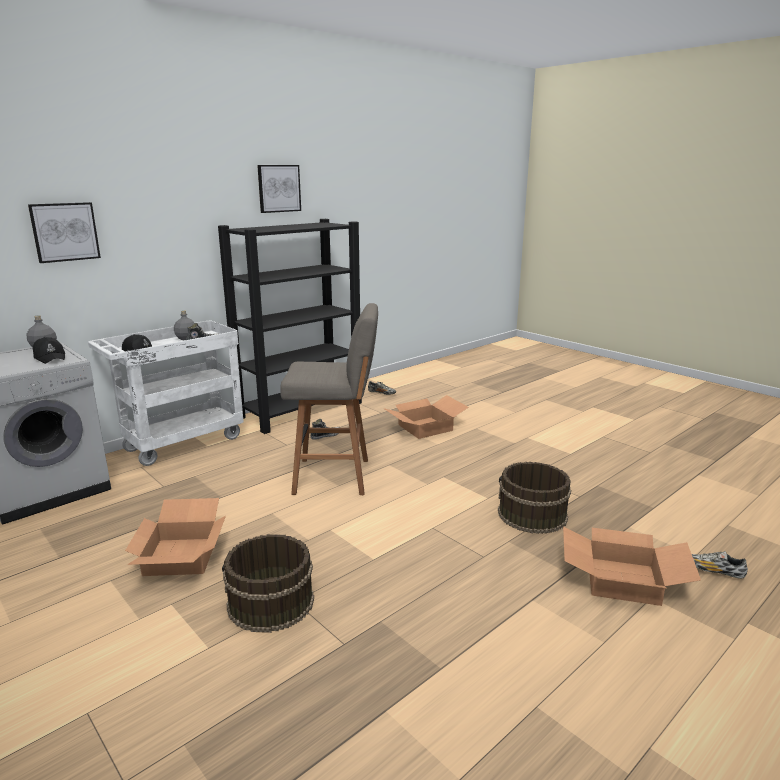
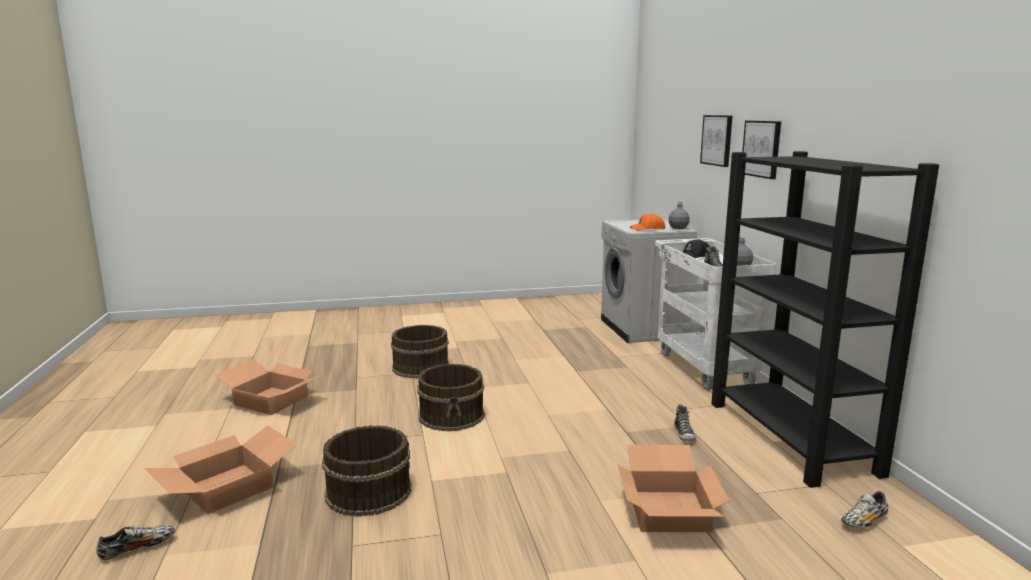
camera: 120 degrees right, 5 degrees down
(50, 357) = (648, 229): black cap -> orange cap
(180, 555) = (505, 353): cardboard box -> cardboard box (272, 400)
(279, 188) = (884, 106): picture -> picture (762, 149)
(335, 476) = (568, 417): grey stool -> none
(383, 527) = (452, 415): none -> brown bucket

